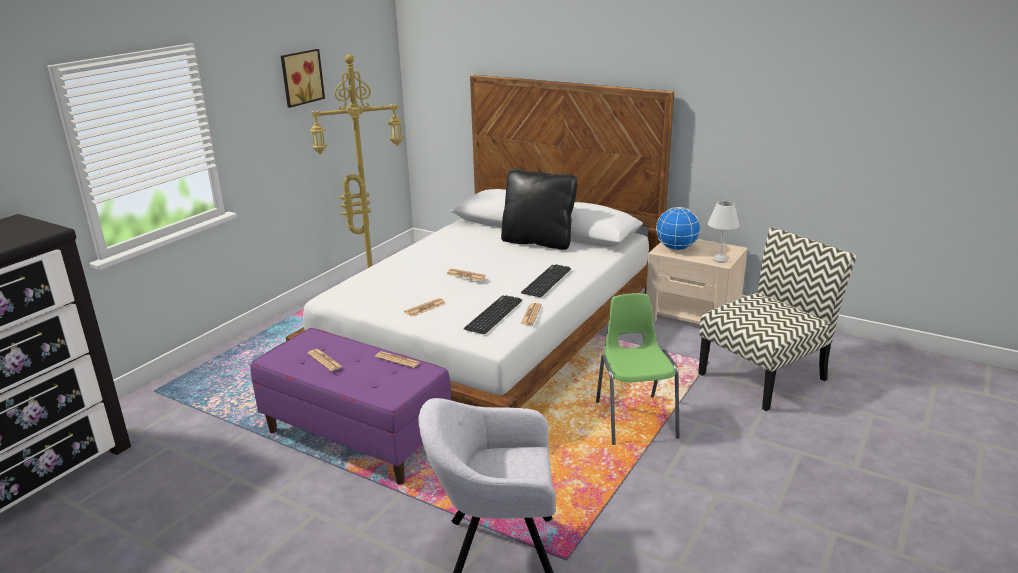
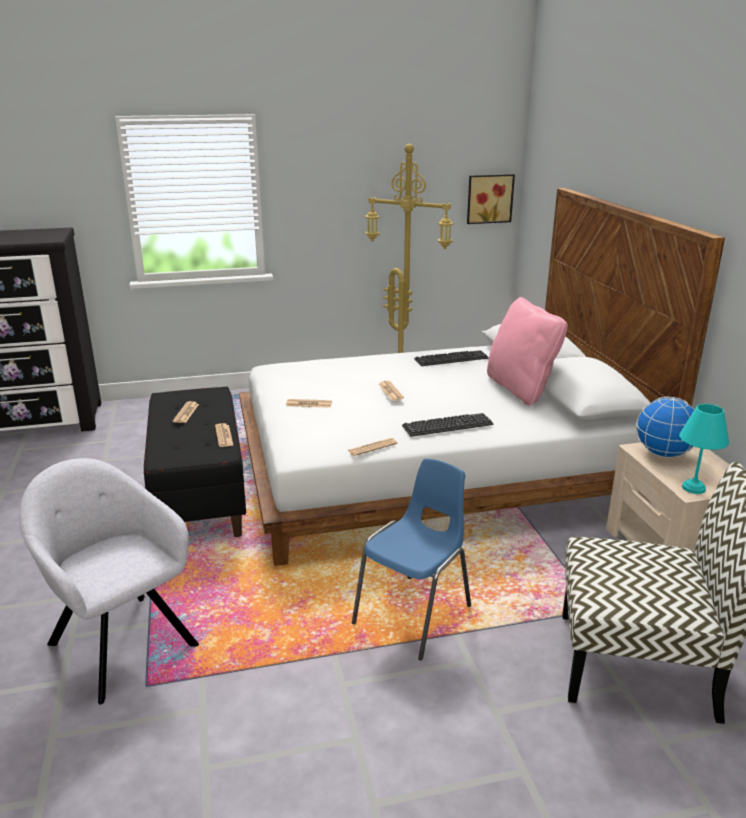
camera: 45 degrees right, 0 degrees up
(300, 77) = (377, 163): picture -> picture (489, 198)
(357, 437) = (200, 496): purple bench -> black bench
(493, 315) = (342, 433): keyboard -> keyboard (451, 359)
(538, 242) = (520, 389): black pillow -> pink pillow
(635, 419) = (414, 615): green chair -> blue chair
(720, 260) = (694, 488): white table lamp -> turquoise table lamp

